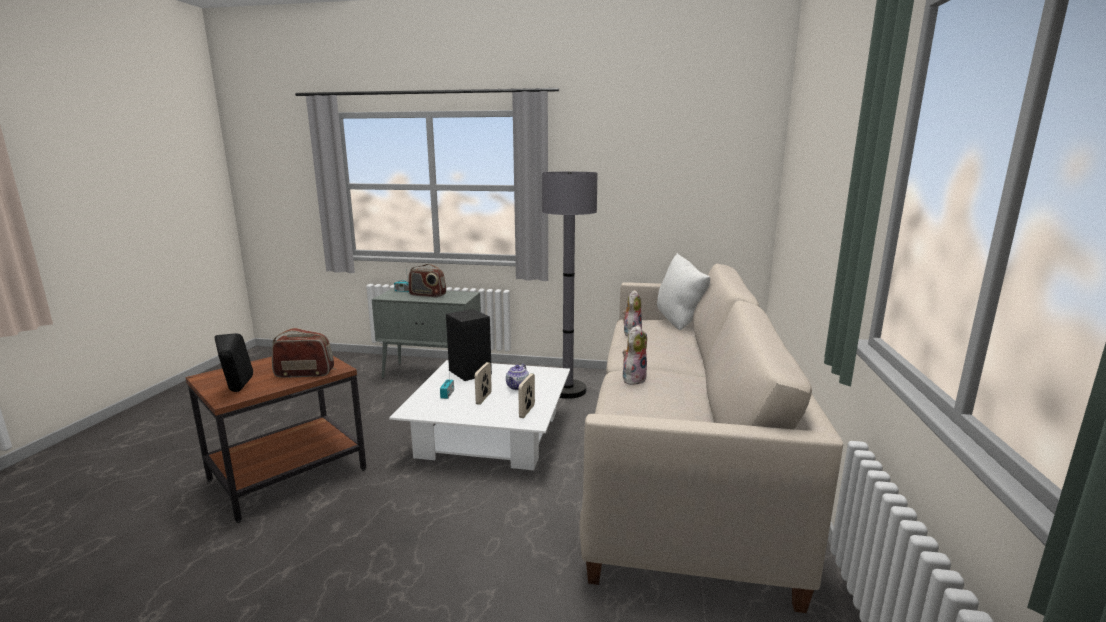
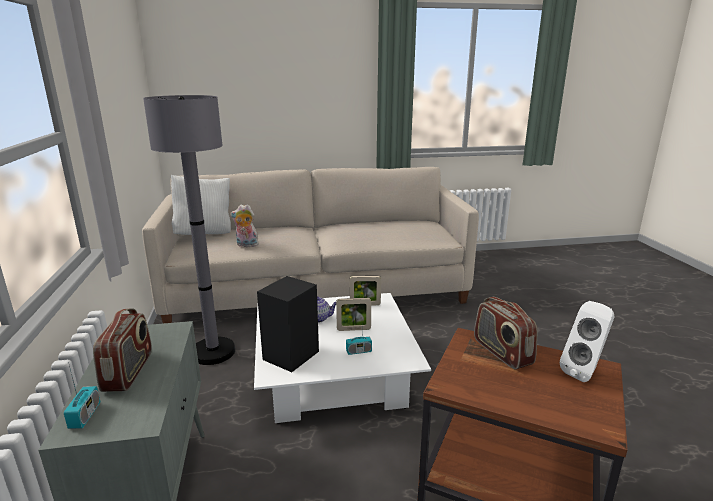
camera: 110 degrees left, 5 degrees up
(237, 391) = (584, 372): black speaker -> white speaker
(633, 379) = (356, 235): plush toy -> none

